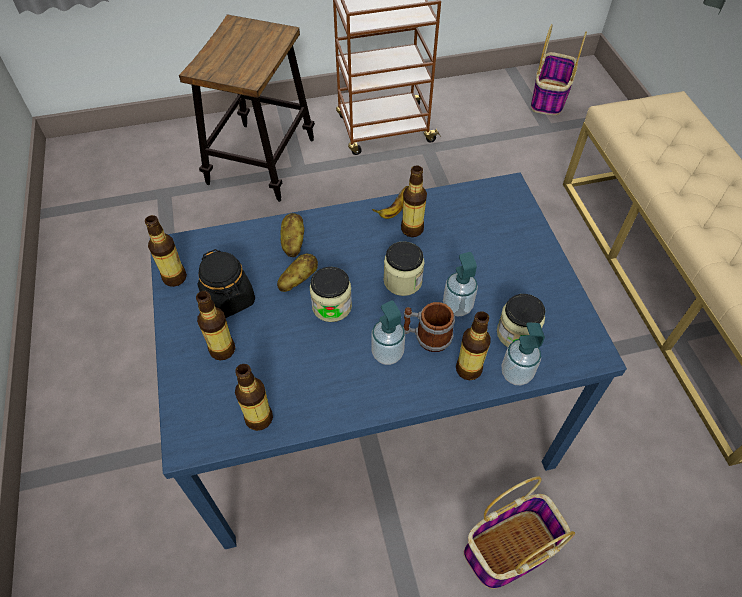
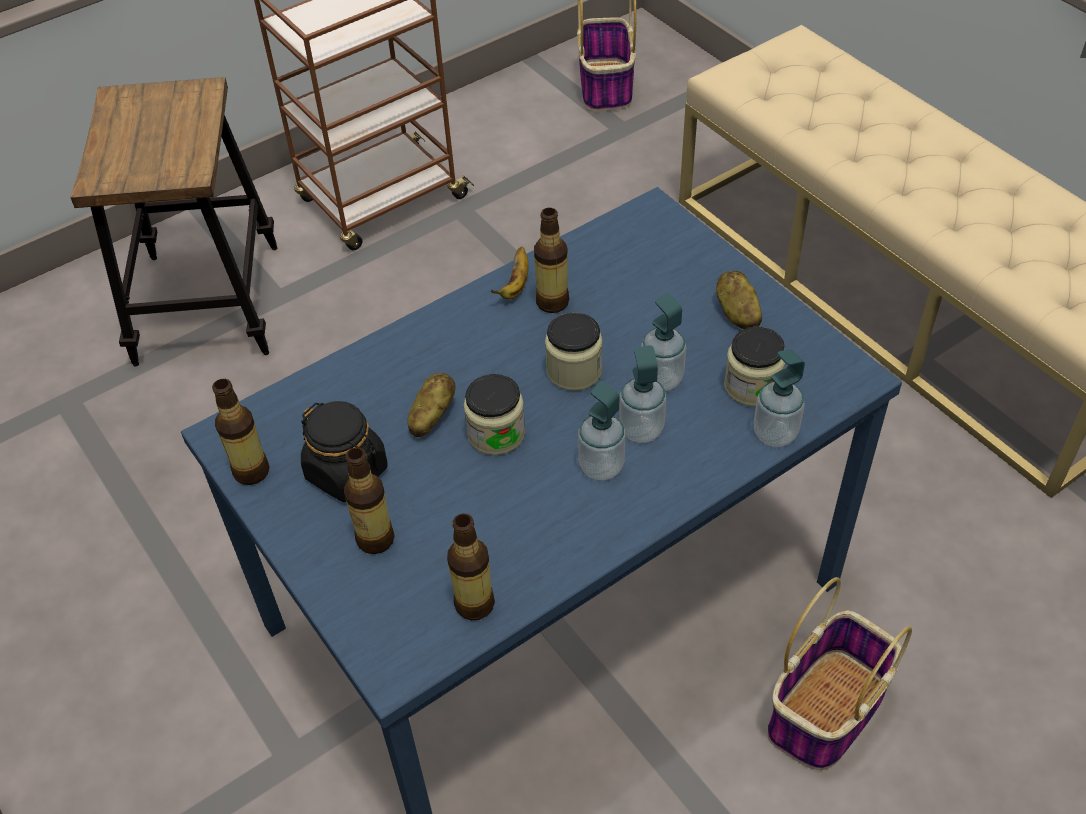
camera: 20 degrees left, 5 degrees down
(292, 243) = (397, 371): potato -> potato (737, 313)
(426, 337) = (641, 429): mug -> soap dispenser
(468, 369) = (714, 449): bottle -> none

